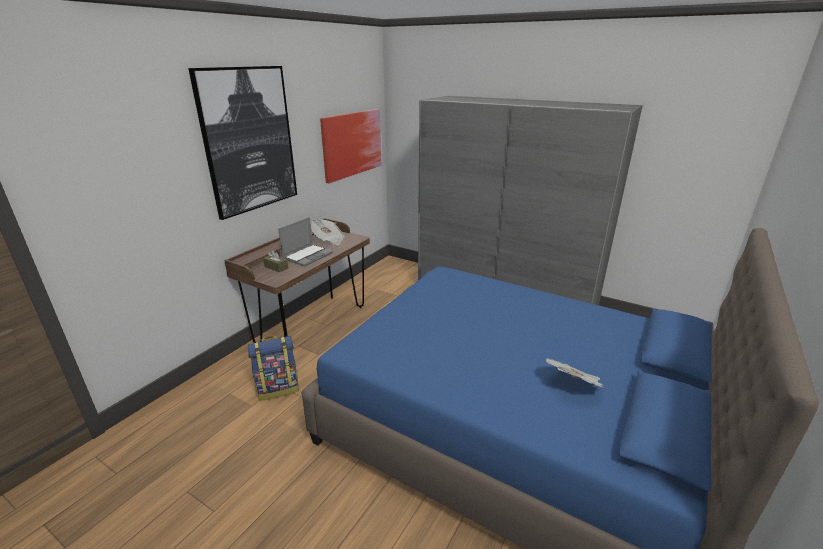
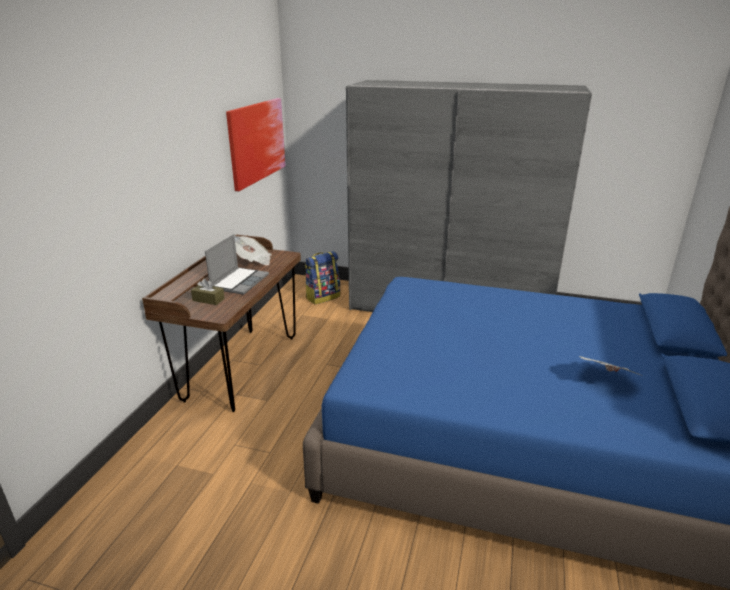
camera: 15 degrees left, 0 degrees up
(249, 140) = (159, 143): picture -> none
(278, 388) = (237, 448): backpack -> backpack (323, 297)

